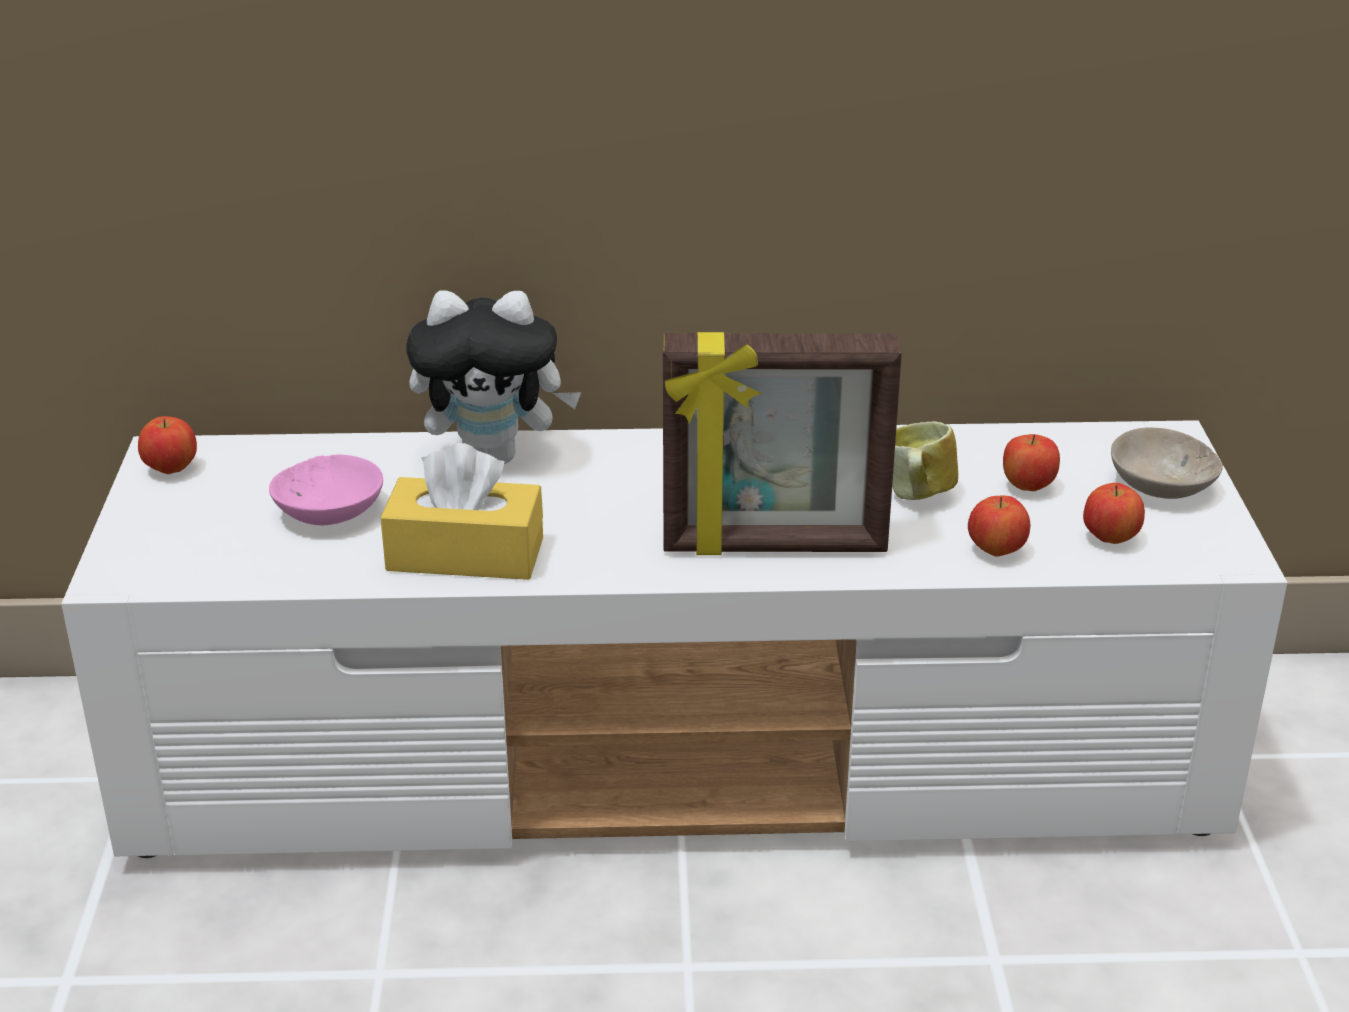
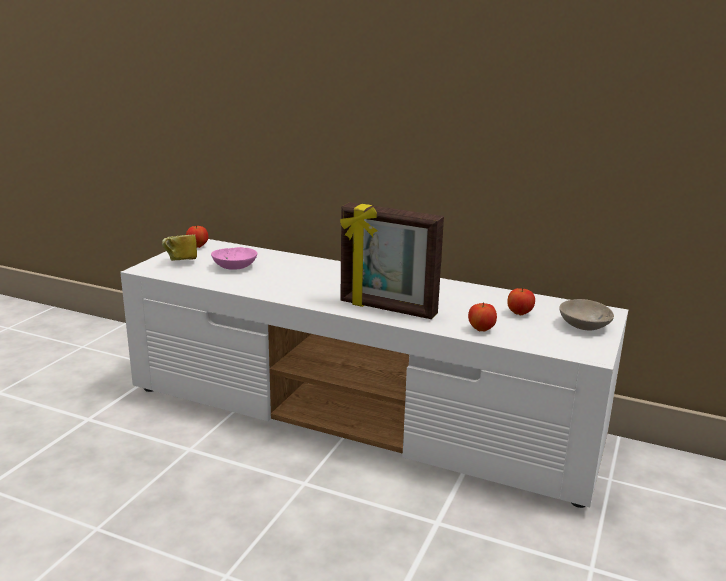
camera: 25 degrees right, 10 degrees down
(465, 554) = (267, 287): yellow tissue box -> none
(495, 455) = (312, 263): plush toy -> none
(915, 498) = (464, 307): mug -> mug (180, 262)
(1110, 539) = (539, 337): apple -> none

